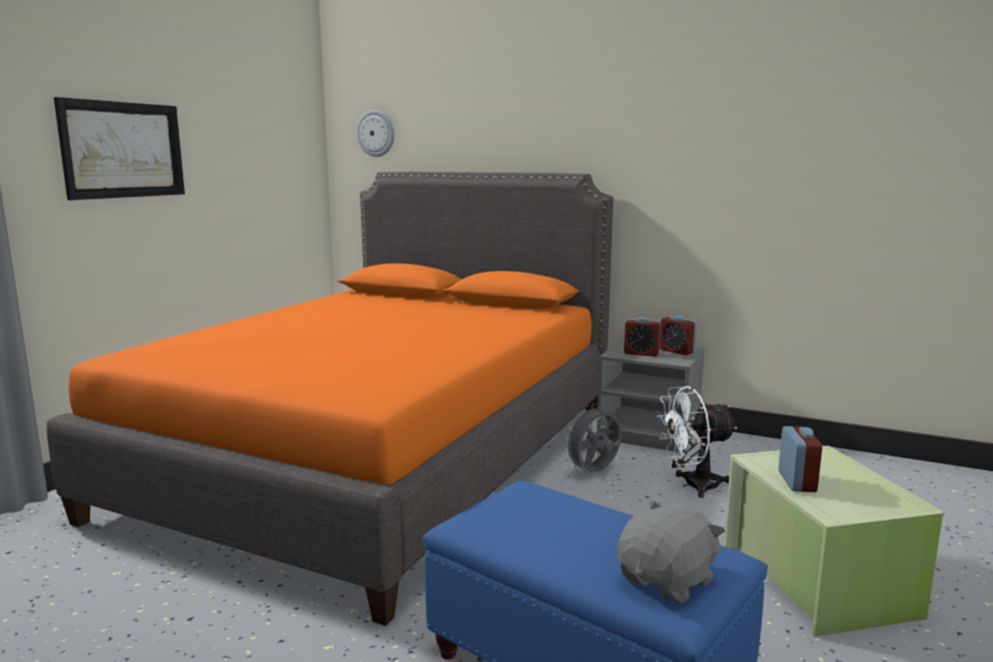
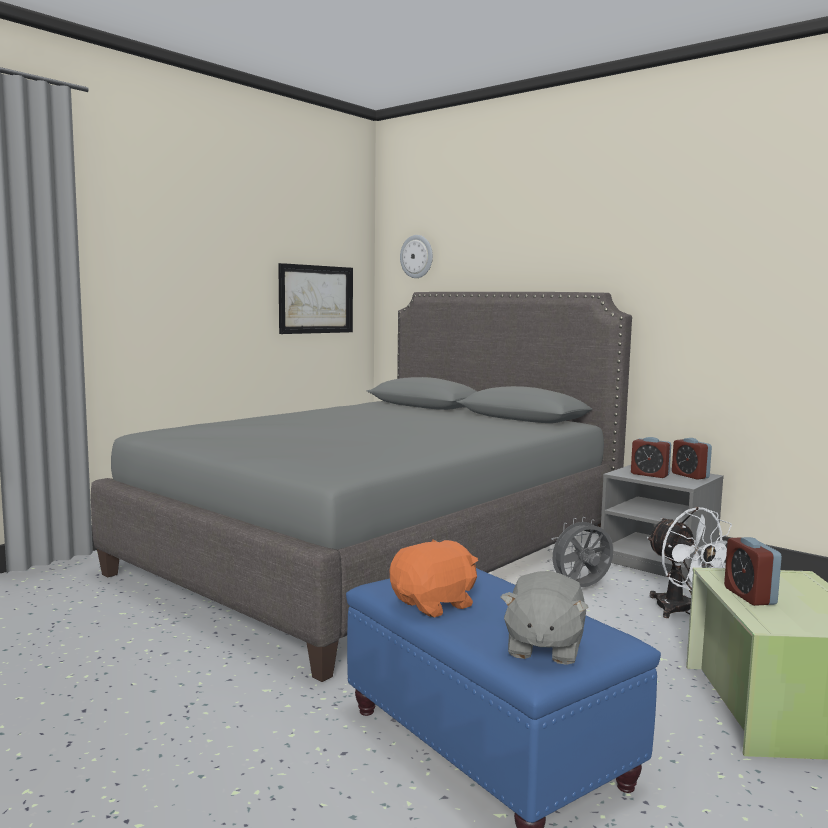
camera: 15 degrees right, 5 degrees down
(123, 150) = (185, 264): picture -> picture (316, 299)
(380, 459) = (378, 555): orange bed -> grey bed
(530, 541) = (434, 604): none -> orange plush toy
(668, 581) = (543, 647): grey plush toy -> grey plush toy turned 135 degrees clockwise
(692, 485) = (681, 611): white fan -> white fan turned 120 degrees counterclockwise
(797, 482) = (749, 596): alarm clock -> alarm clock turned 150 degrees clockwise

